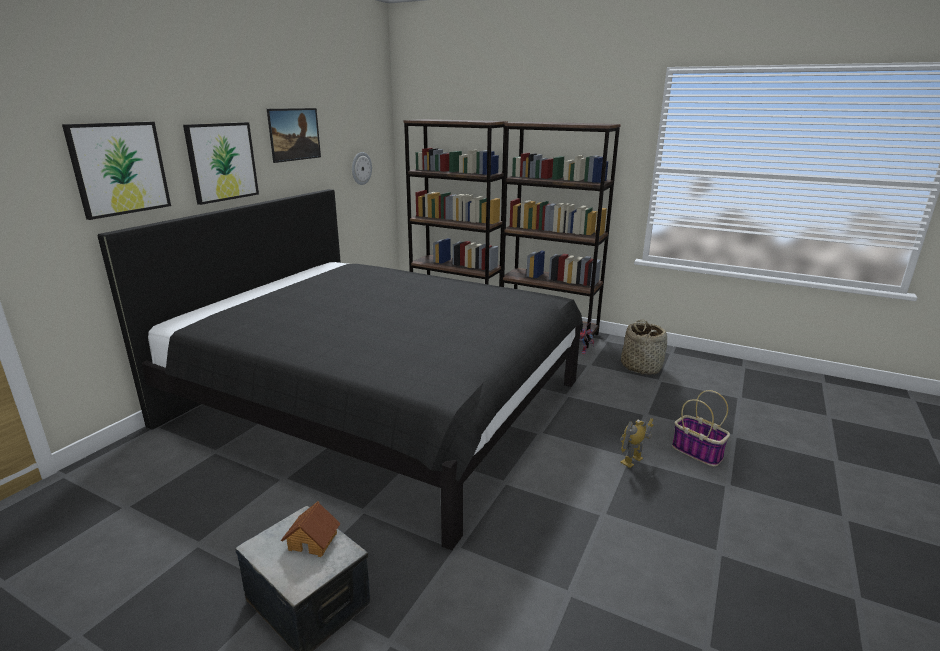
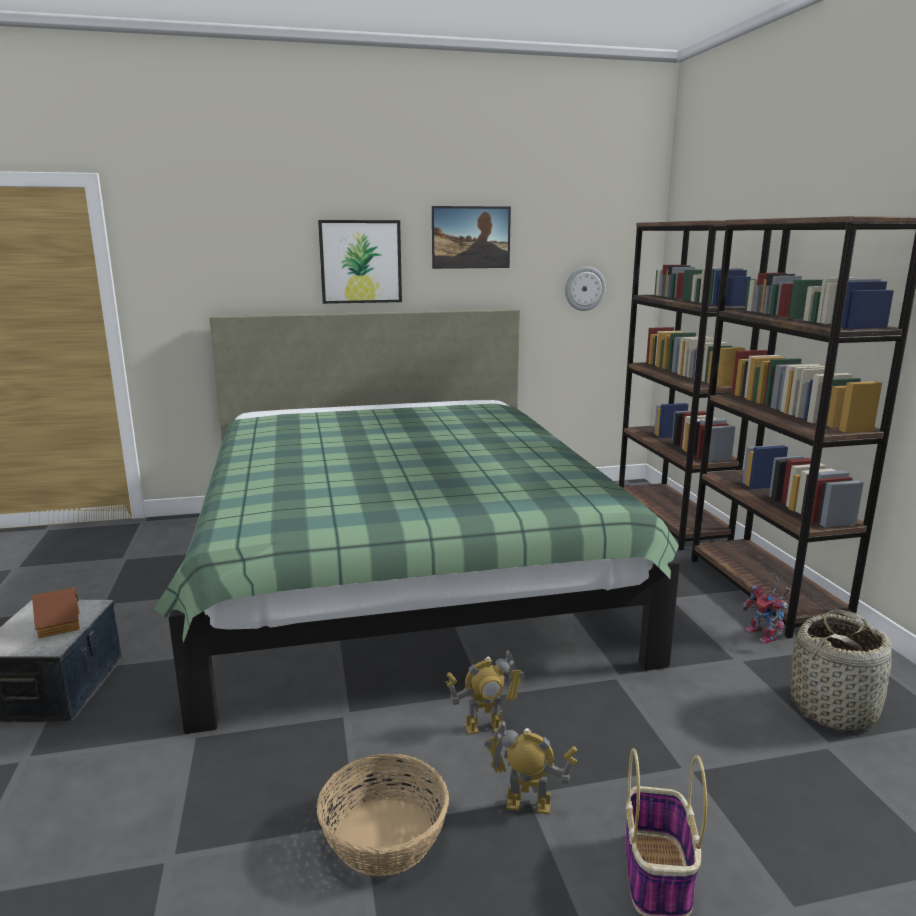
camera: 50 degrees right, 5 degrees down
(119, 168) = (243, 258): picture -> none
(379, 403) = (400, 574): black bed -> green bed
(565, 446) = (485, 727): none -> toy robot
(618, 509) = (385, 836): none -> basket

